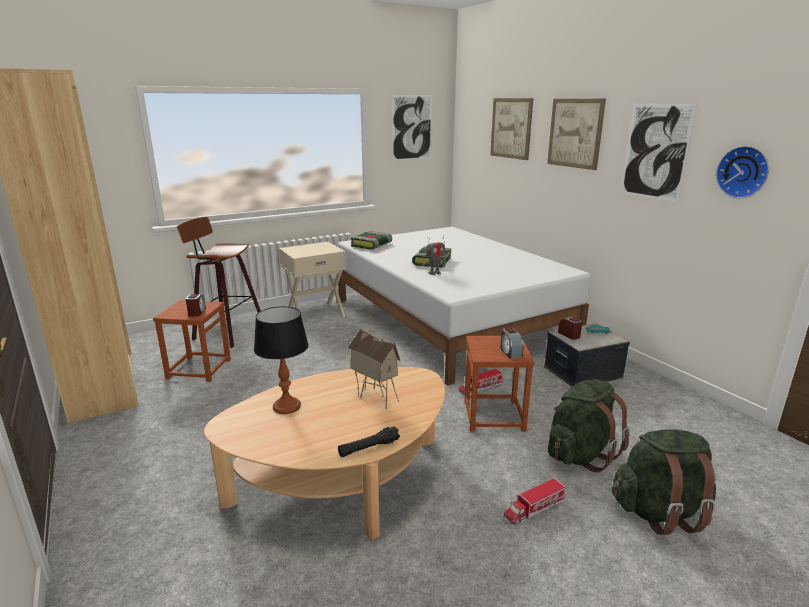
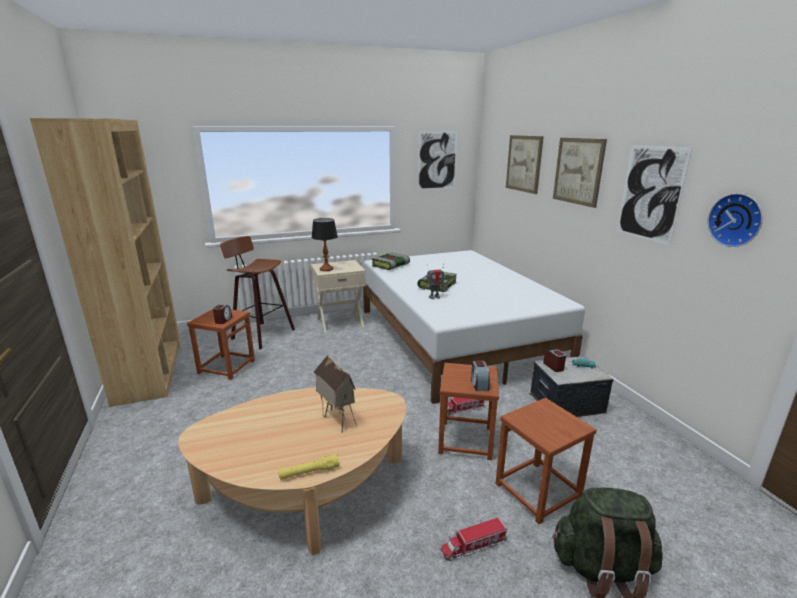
camera: 10 degrees right, 0 degrees up
(287, 407) = (257, 420): table lamp -> table lamp (326, 269)
(369, 448) = (309, 472): black flashlight -> yellow flashlight
(580, 454) = (538, 491): green backpack -> brown stool

